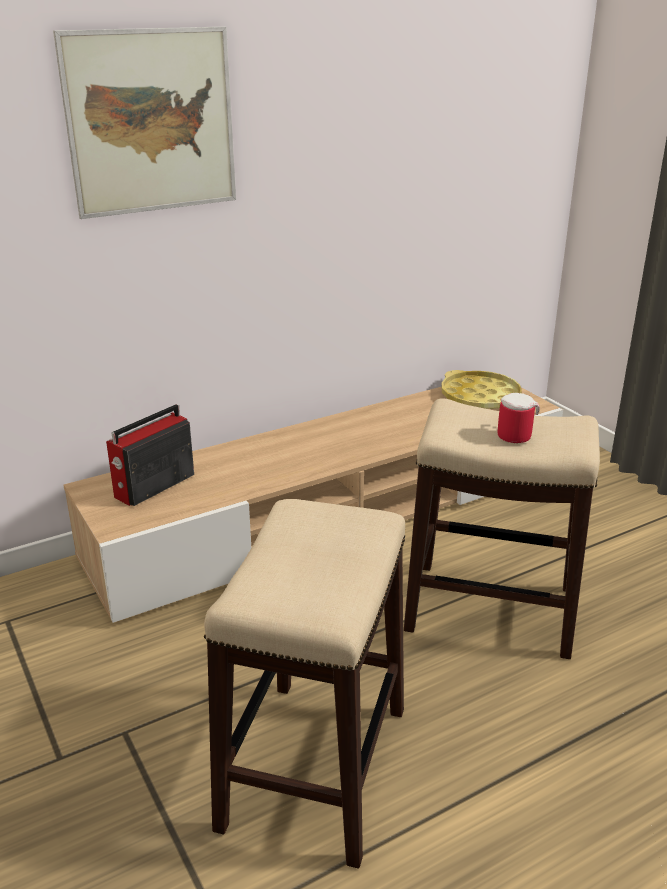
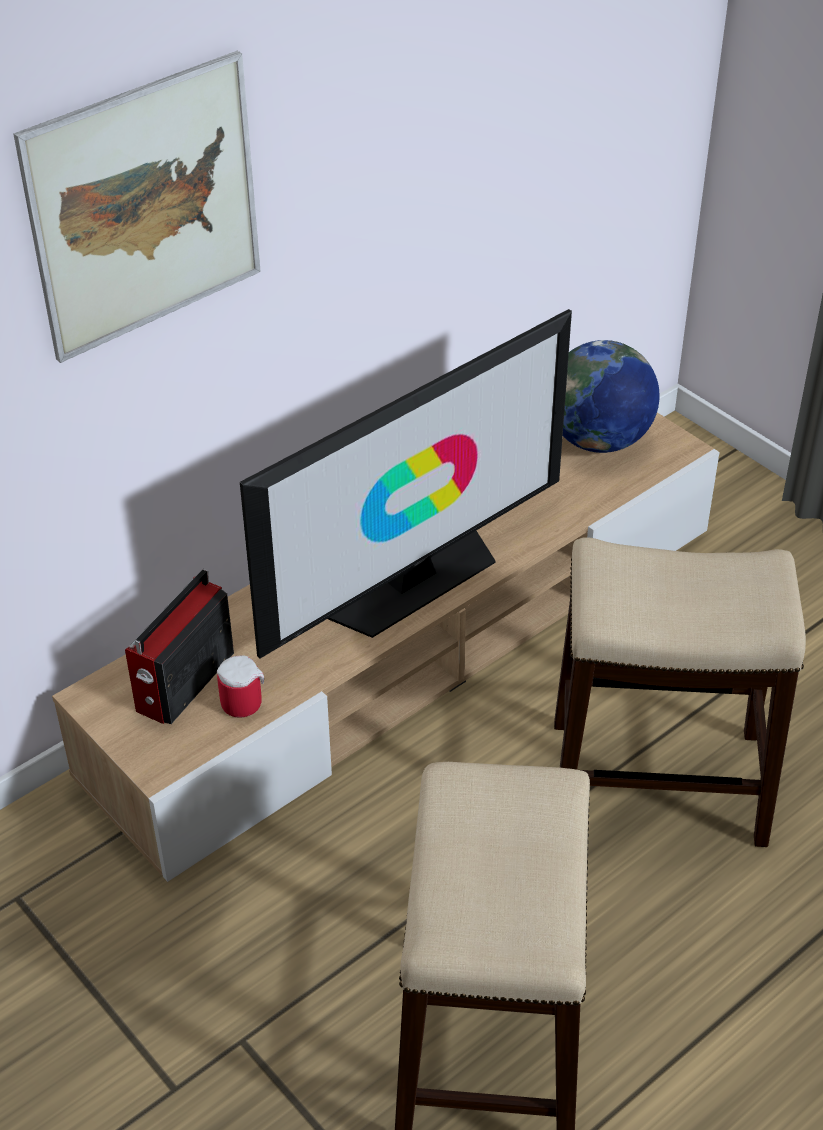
camera: 10 degrees left, 15 degrees up
(331, 451) = (412, 580): none -> television
(480, 397) = (598, 440): yellow tray -> globe
(514, 434) = (693, 600): mug -> mug (242, 698)

